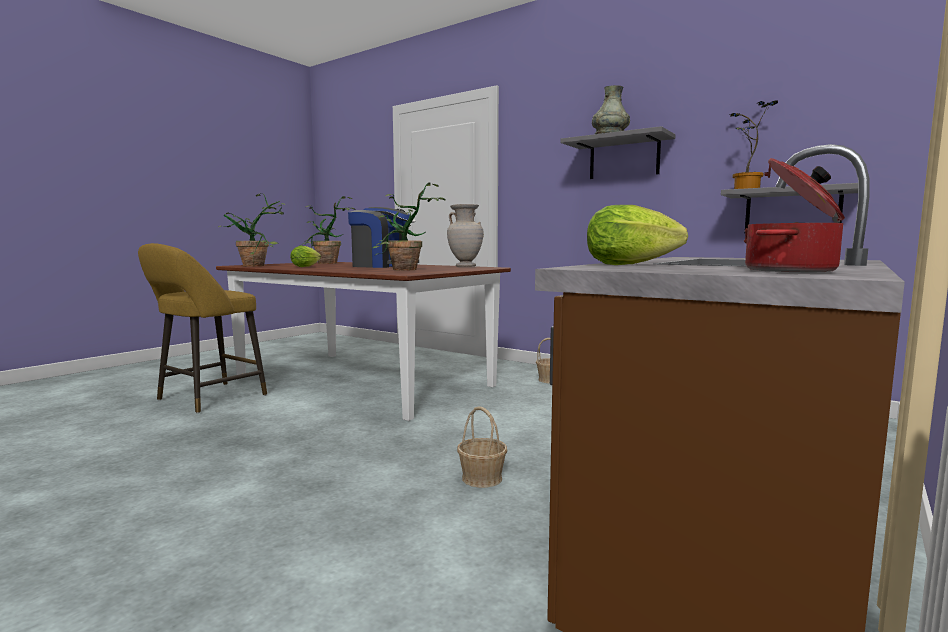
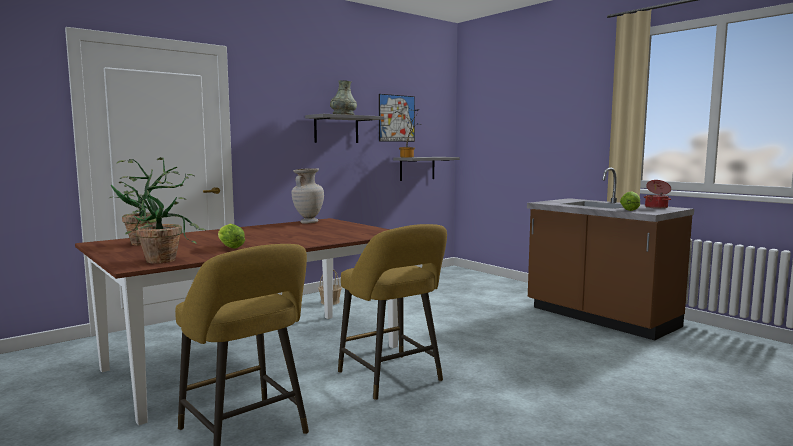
camera: 75 degrees left, 0 degrees up
(309, 427) = (393, 379): none -> yellow stool
(383, 266) = (263, 233): coffee machine -> none
(405, 270) = (342, 231): potted plant -> none
(482, 478) = (505, 337): basket -> none
(744, 125) = (396, 118): none -> picture

